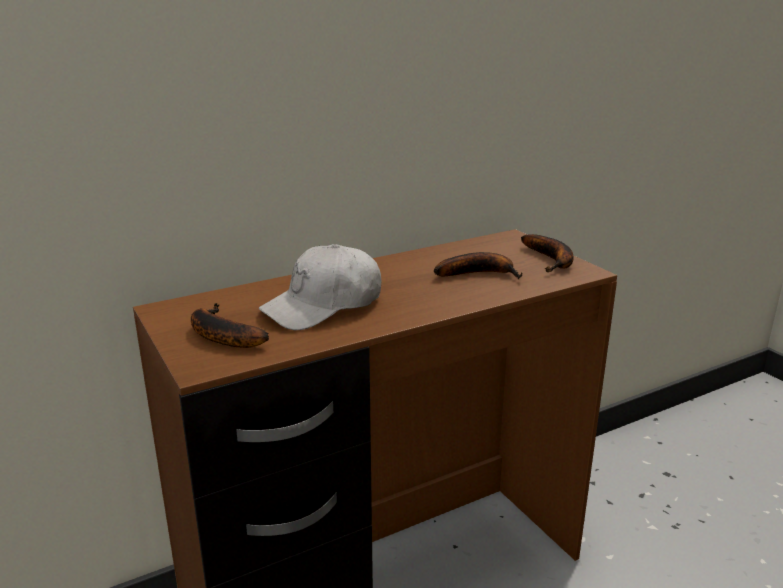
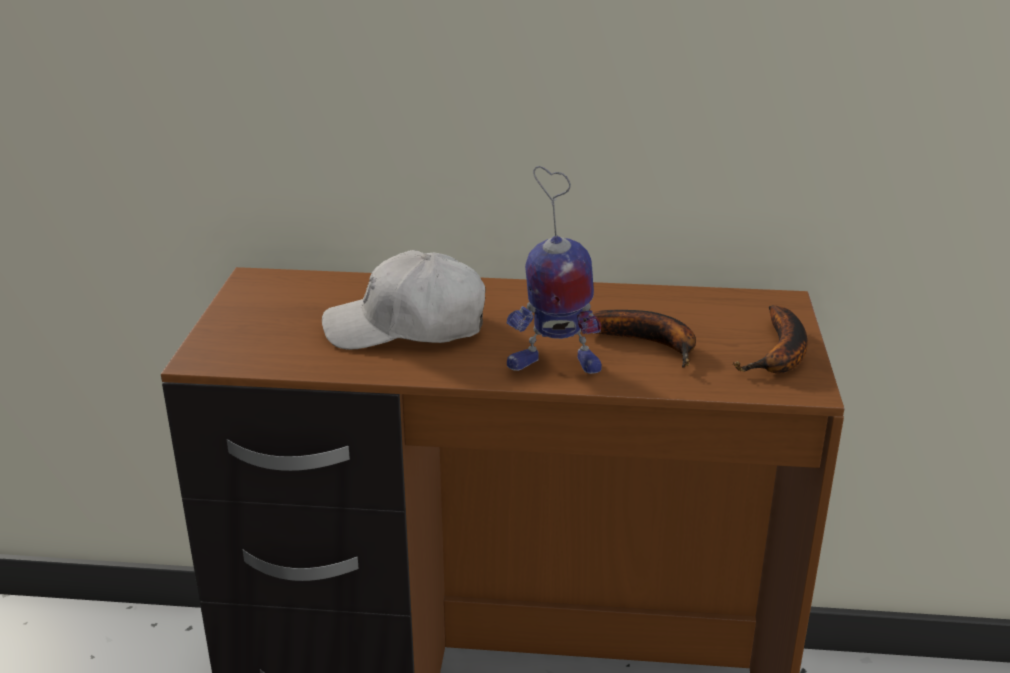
camera: 35 degrees right, 5 degrees up
(220, 335) = (264, 328): banana -> none
(446, 299) = (553, 365): none -> toy robot

